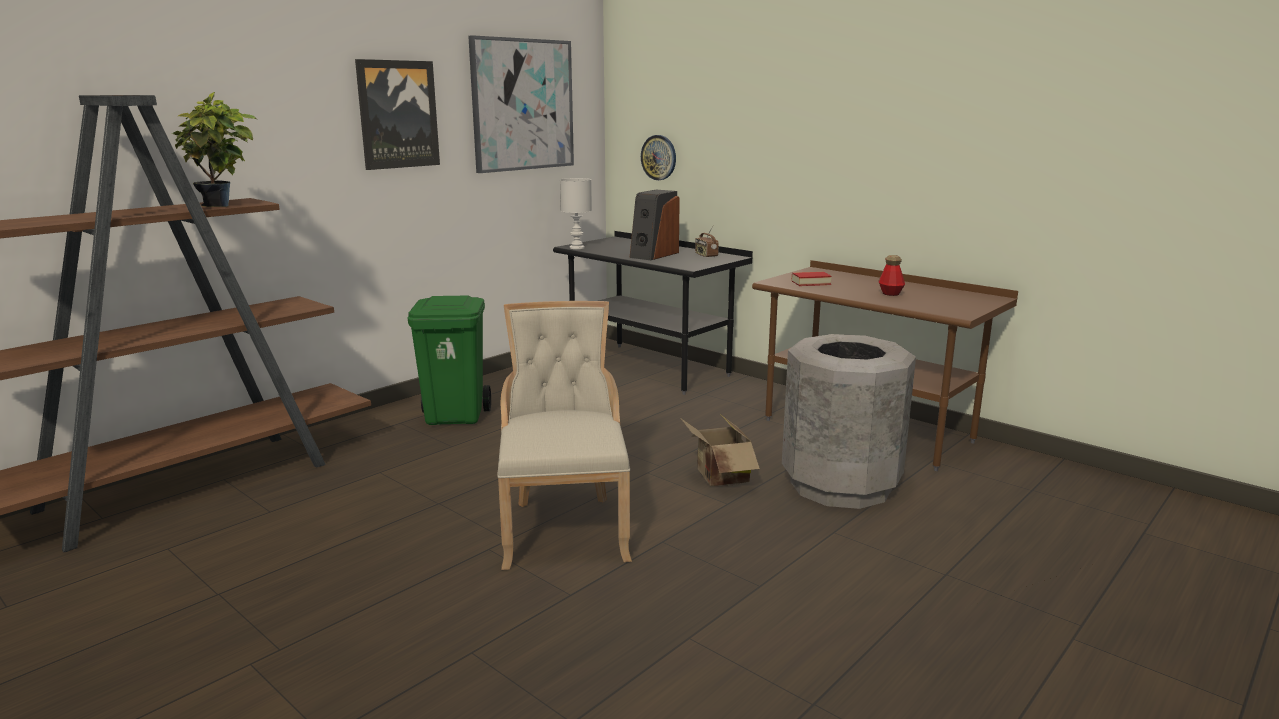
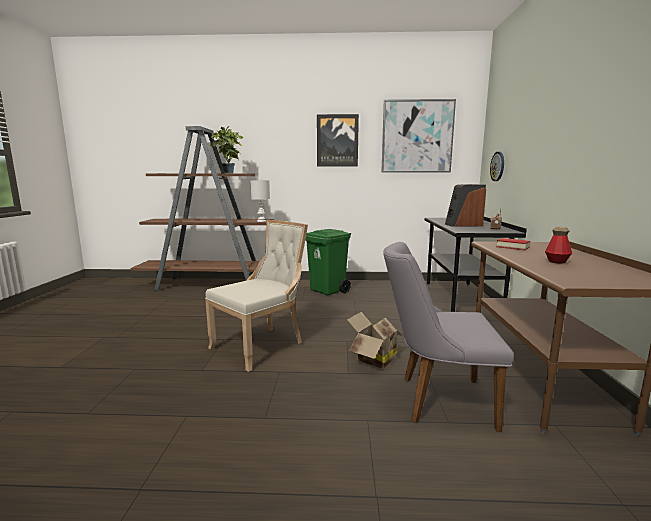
camera: 50 degrees right, 5 degrees down
(576, 248) = (434, 219): white table lamp -> white table lamp (261, 221)
(840, 485) = (436, 400): grey trash can -> grey chair

